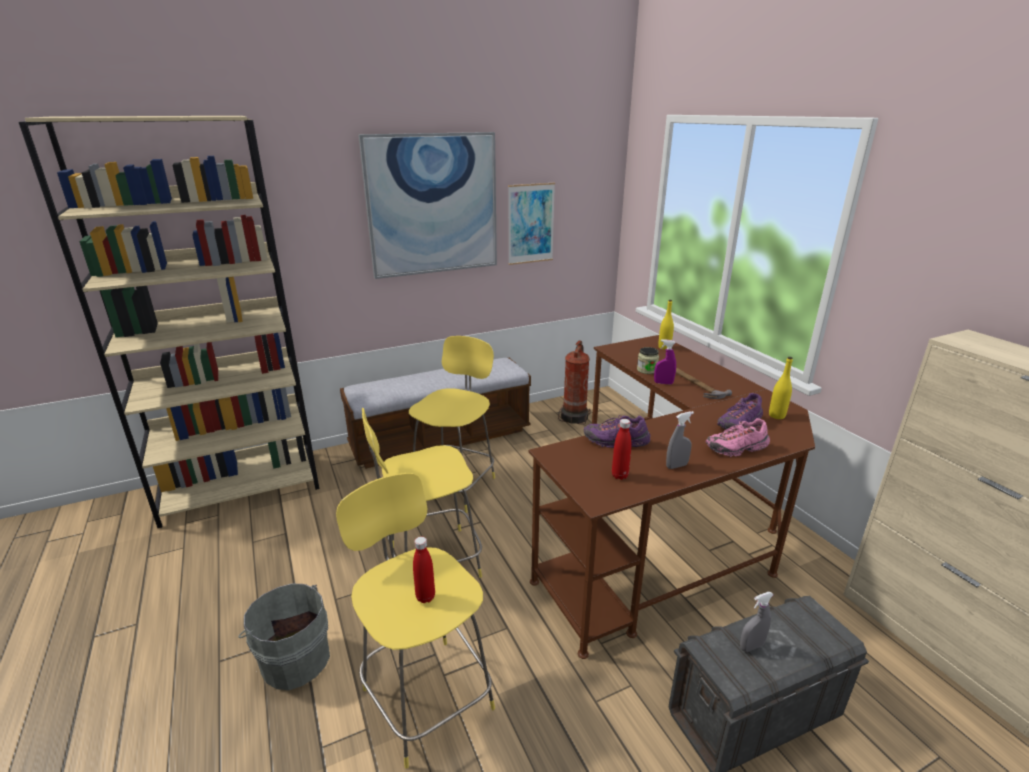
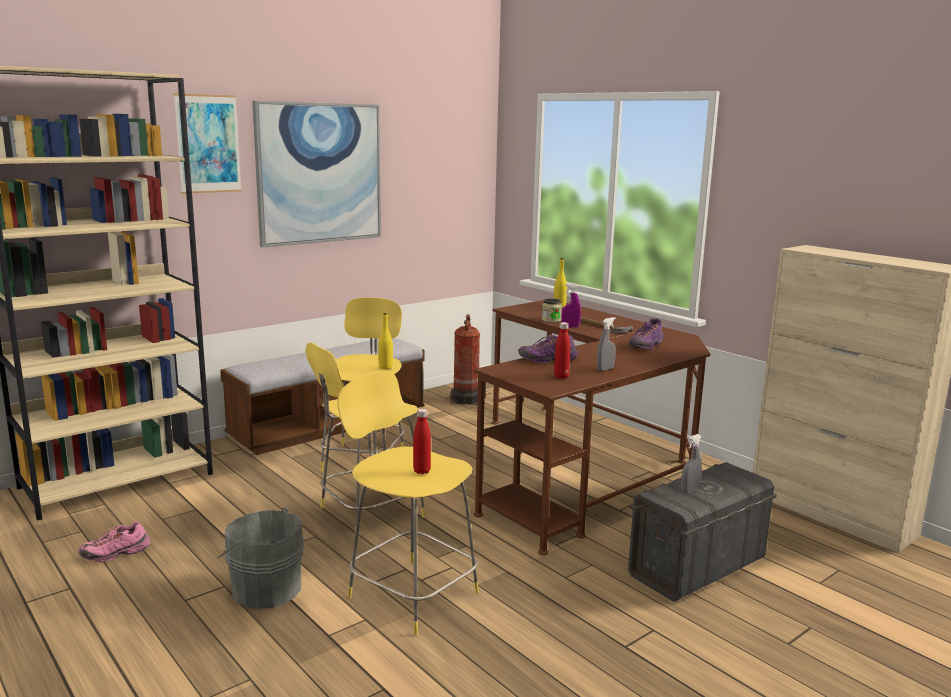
camera: 15 degrees left, 10 degrees down
(531, 224) = (412, 196): picture -> picture (208, 144)
(736, 449) = (649, 358): pink shoe -> pink shoe (116, 554)
(776, 416) = (674, 339): yellow bottle -> yellow bottle (385, 367)

